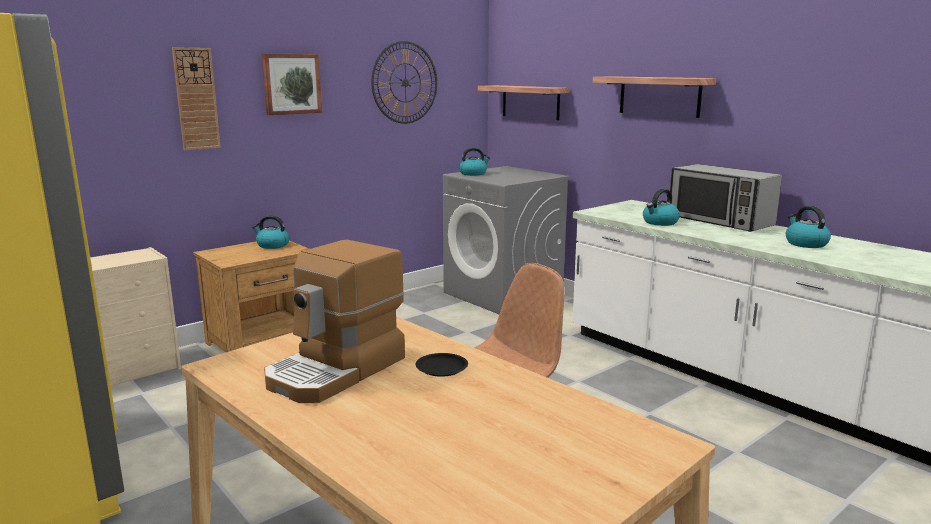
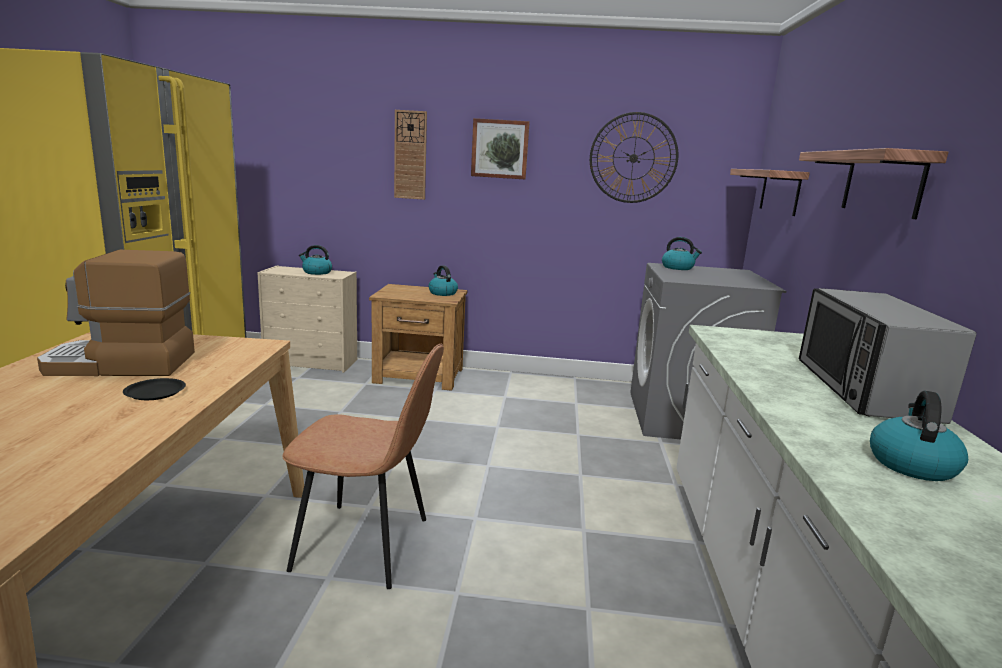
camera: 45 degrees right, 0 degrees up
(660, 222) = (756, 363): kettle -> kettle (316, 272)

